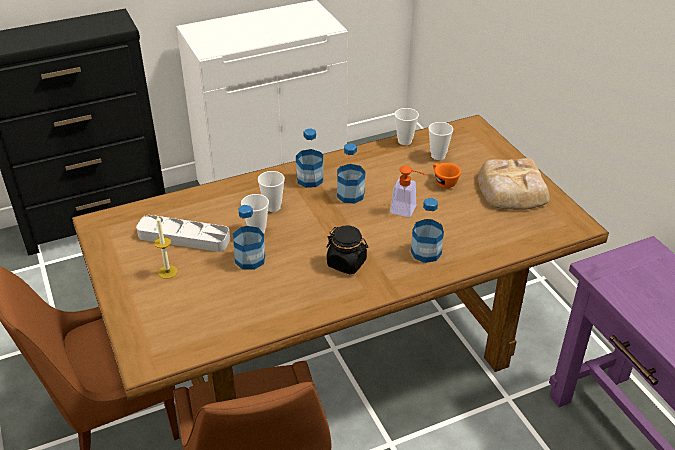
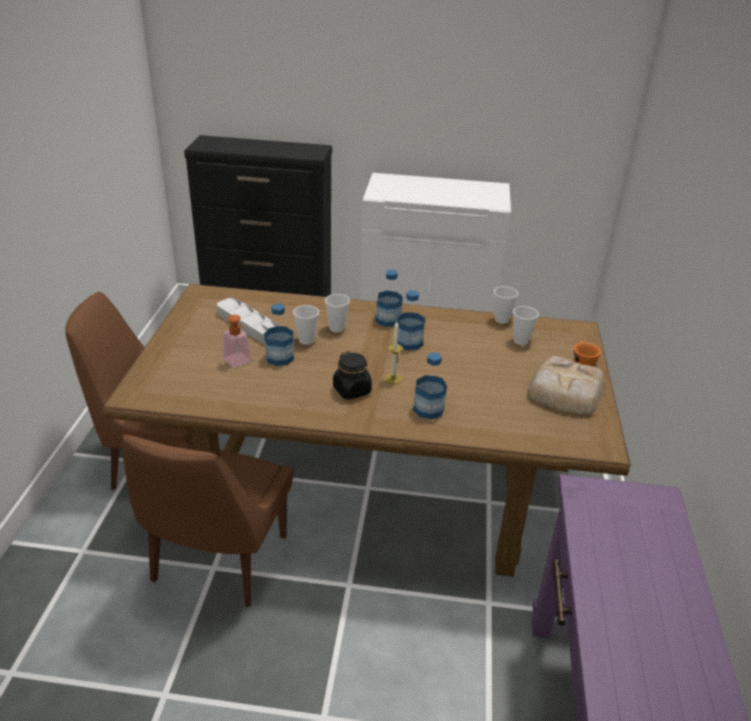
camera: 30 degrees right, 5 degrees down
(167, 272) = (212, 343): candle -> candle (393, 378)
(408, 211) = (446, 372): soap dispenser -> soap dispenser (240, 362)
(443, 181) = (504, 362): orange cup -> orange cup (582, 361)

